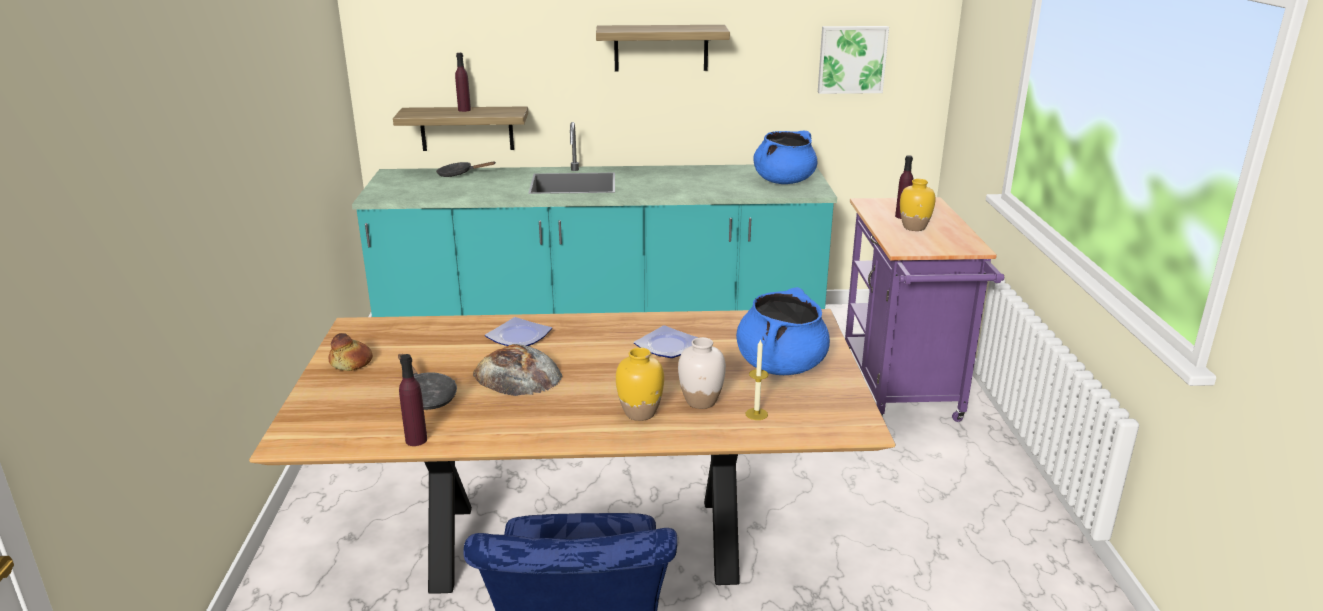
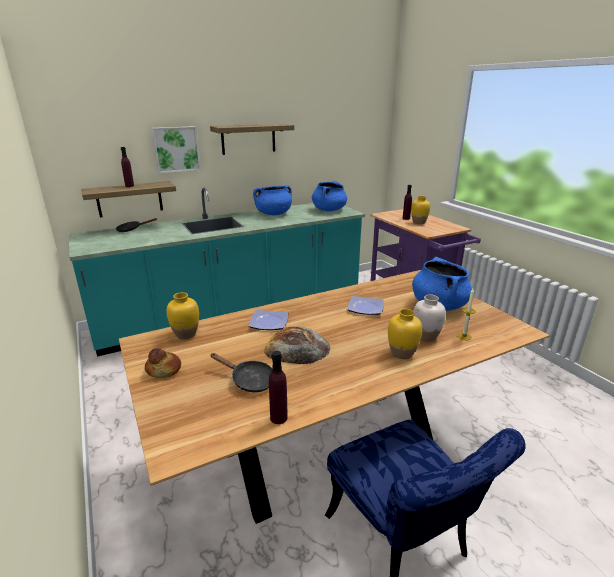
camera: 25 degrees left, 0 degrees up
(410, 329) = (186, 334): none -> yellow vase
(684, 176) = (273, 214): none -> blue cooking pot
(851, 59) = (346, 141): picture -> picture (176, 149)

